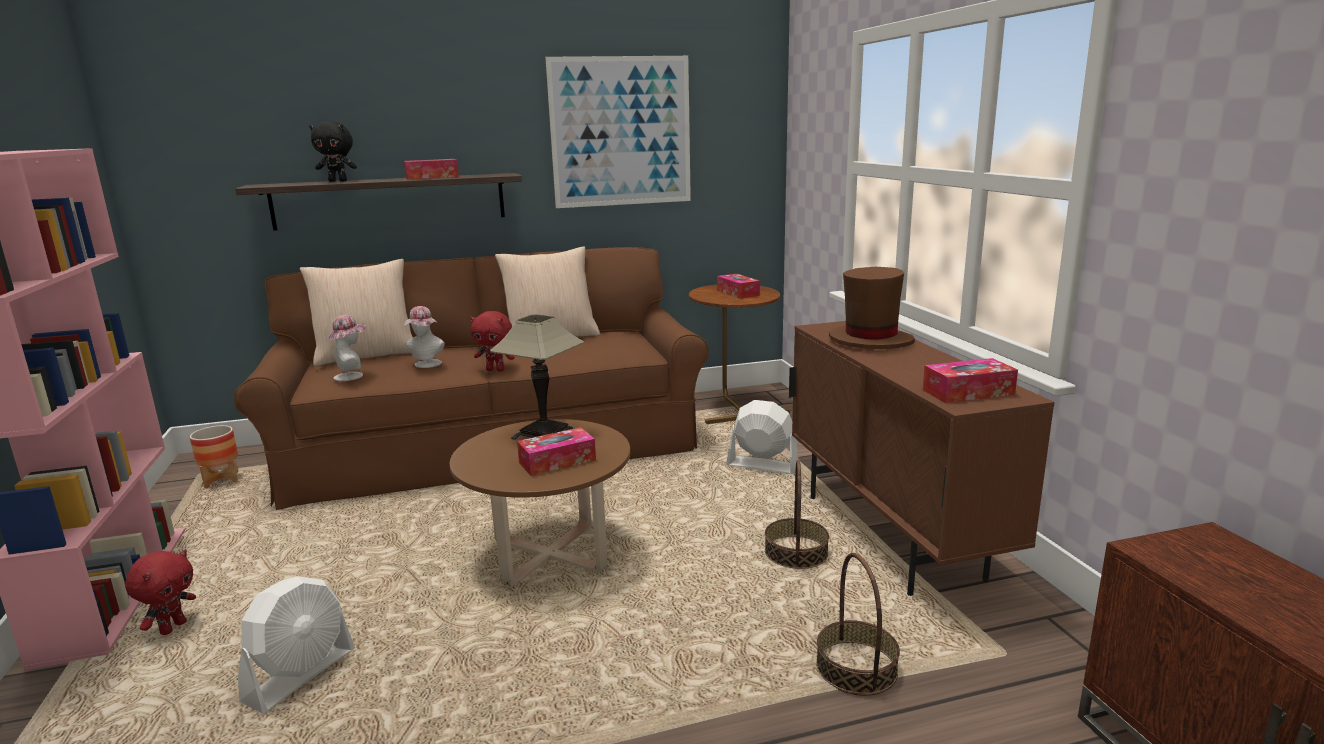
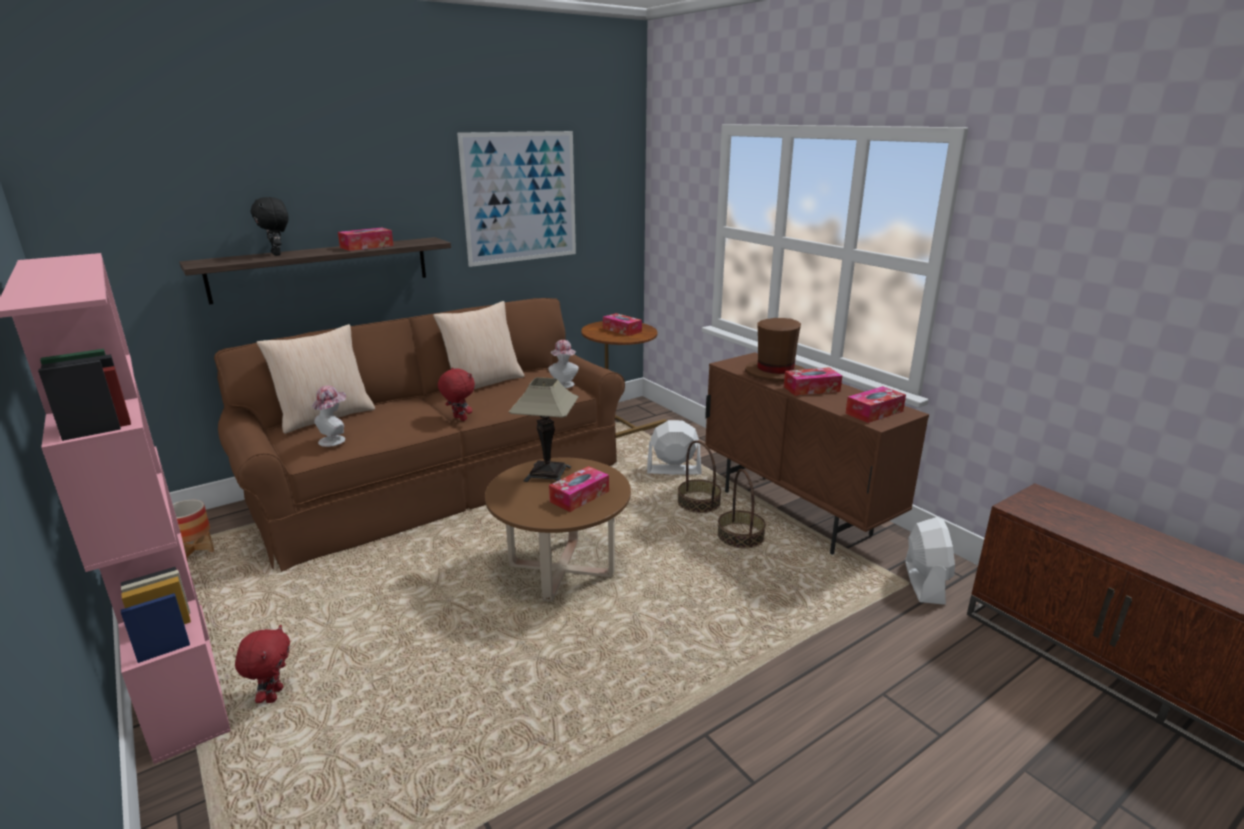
camera: 20 degrees left, 5 degrees up
(301, 675) = (430, 707): white fan -> white fan (924, 582)
(338, 181) = (277, 254): black plush toy -> black plush toy turned 75 degrees clockwise
(426, 365) = (396, 421): hat -> hat (564, 385)
(496, 370) = (459, 419): red plush toy -> red plush toy turned 135 degrees counterclockwise
(856, 668) = (828, 611): basket -> basket (699, 502)
(903, 360) = (811, 389): none -> tissue box

